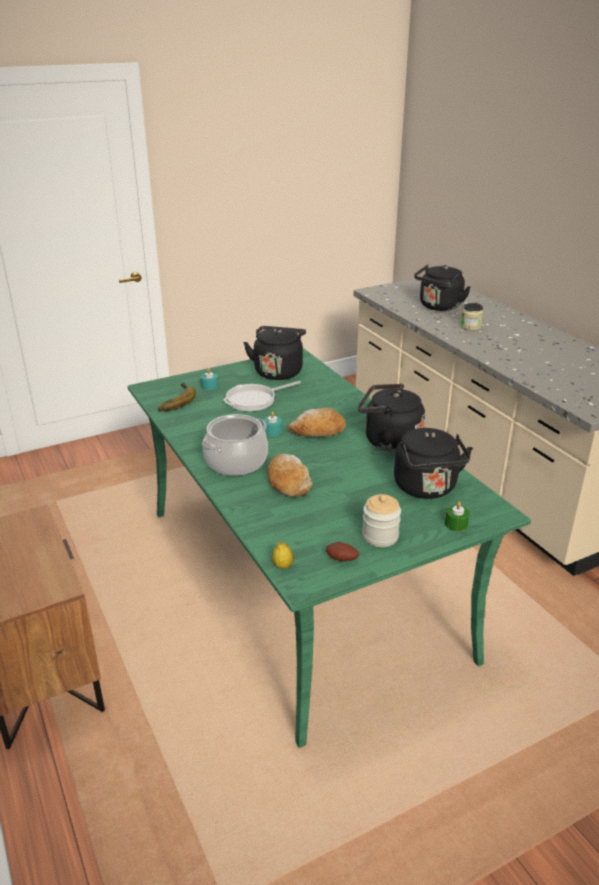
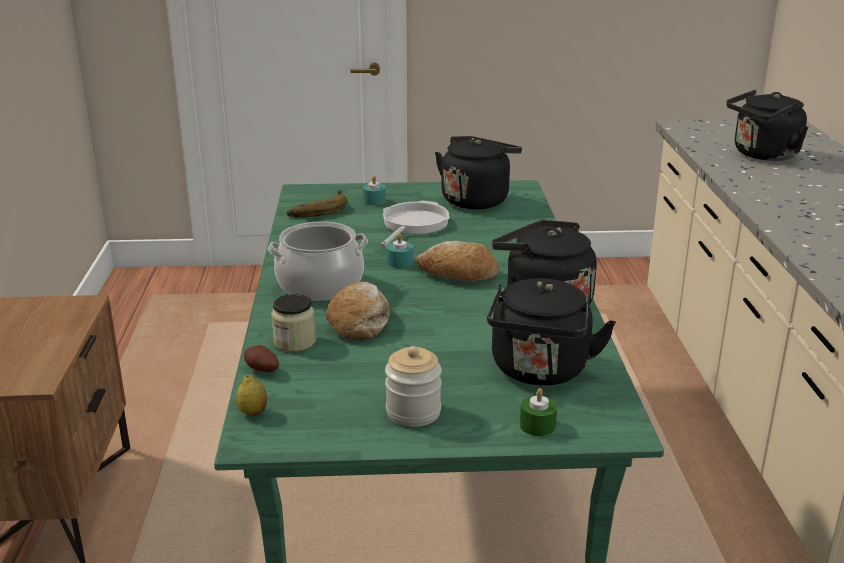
camera: 25 degrees right, 5 degrees down
(254, 400) = (413, 225): frying pan -> frying pan turned 120 degrees clockwise
(341, 560) = (333, 426): potato -> potato (261, 370)
(470, 326) = (788, 184): jar -> jar (294, 342)

